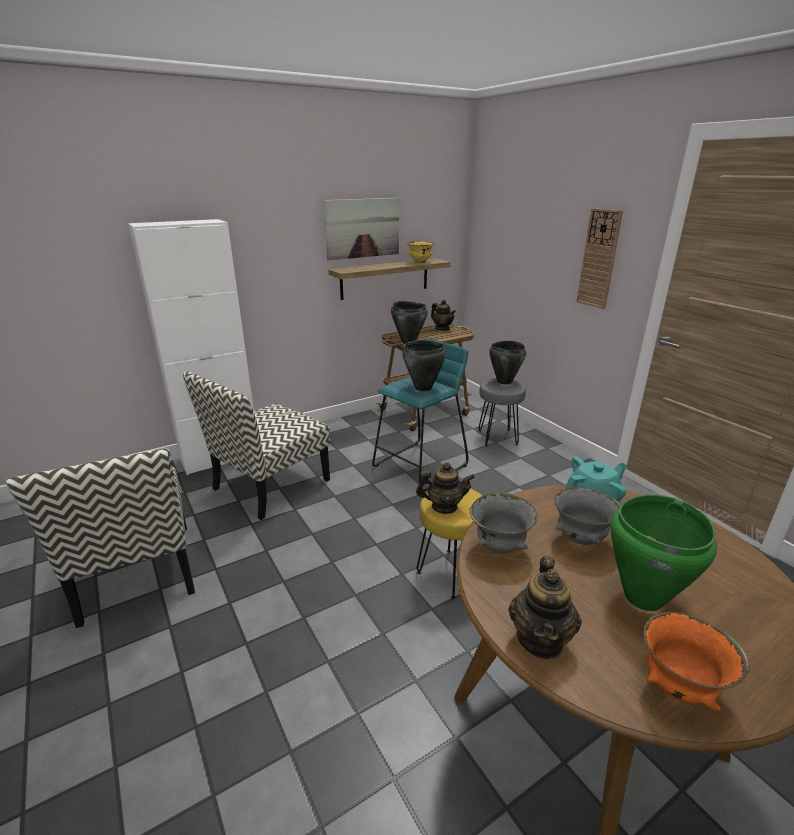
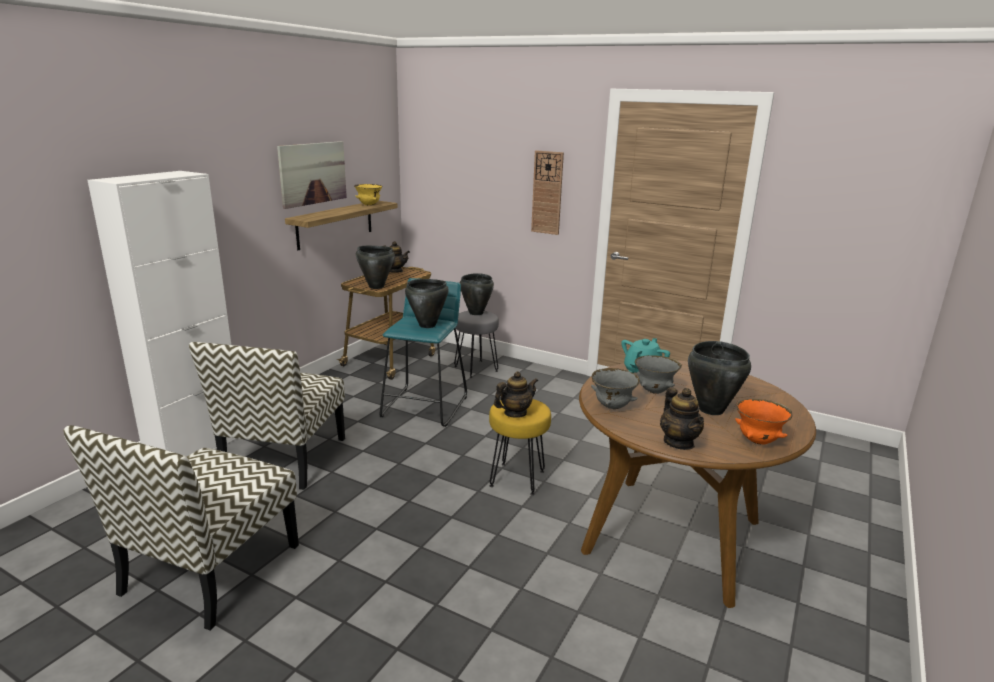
camera: 30 degrees left, 5 degrees down
(138, 573) = (210, 571): chair -> chair turned 75 degrees clockwise
(642, 597) = (710, 410): green cooking pot -> black cooking pot

